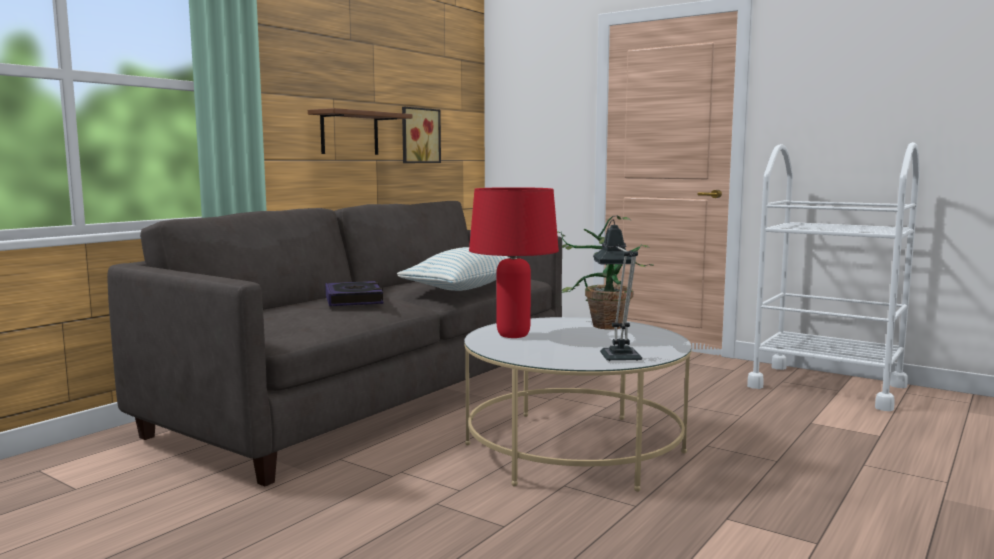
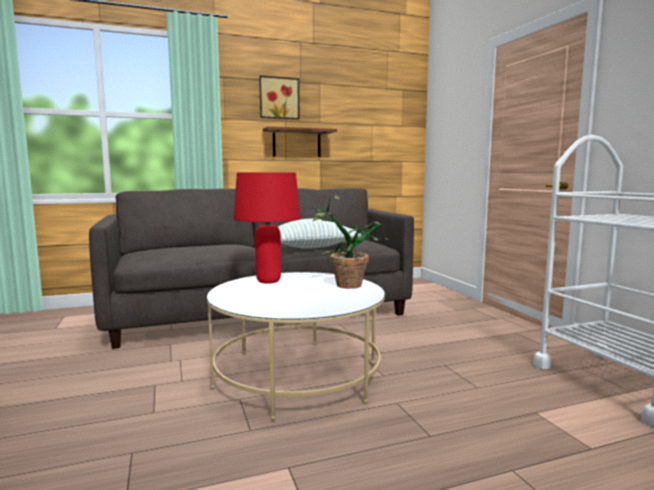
camera: 35 degrees right, 0 degrees up
(354, 299) = (218, 246): book -> none
(419, 135) = (358, 144): picture -> picture (279, 98)
(618, 355) = (284, 306): table lamp -> none

